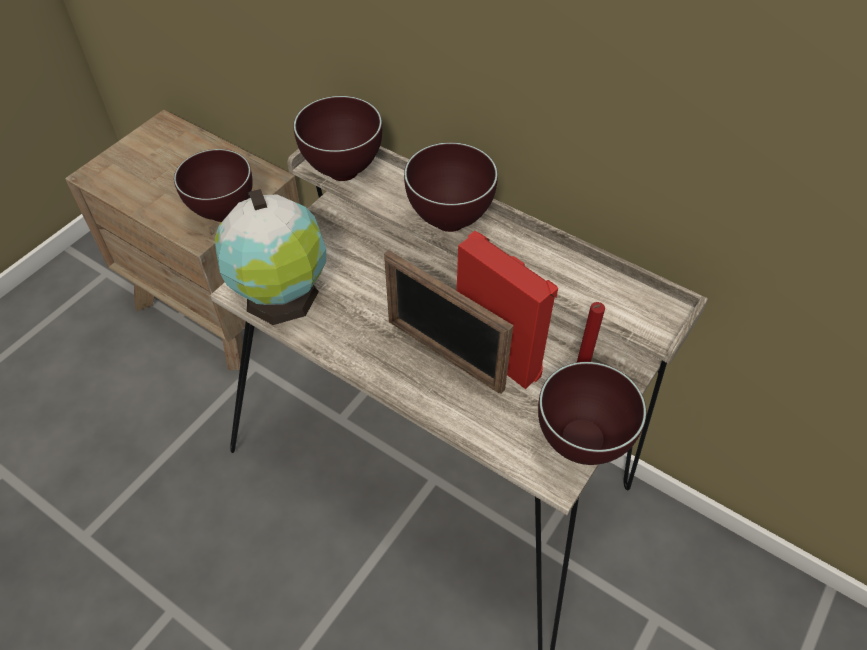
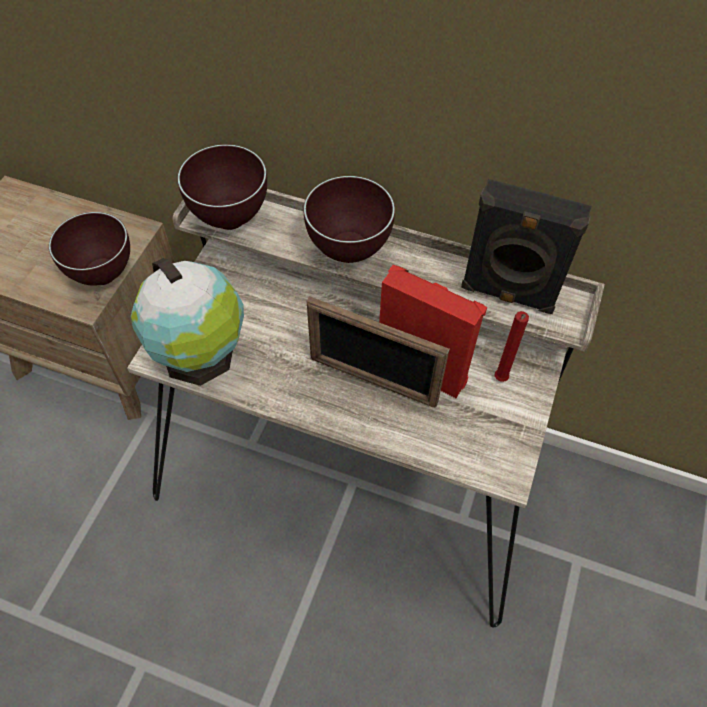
camera: 15 degrees left, 5 degrees up
(583, 444) = (522, 438): brown bowl -> none
(601, 292) = (507, 295): none -> black speaker

